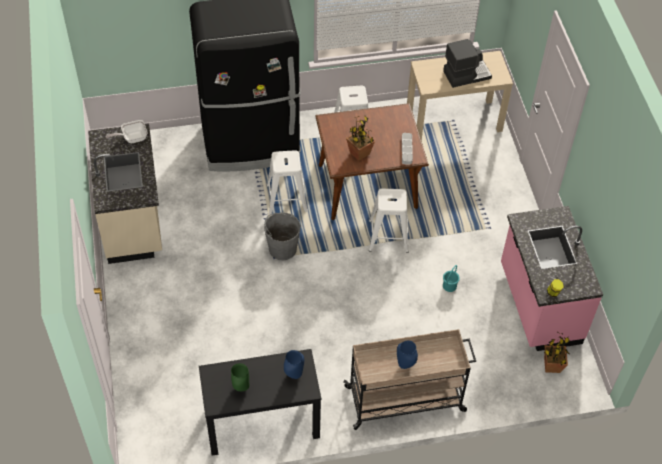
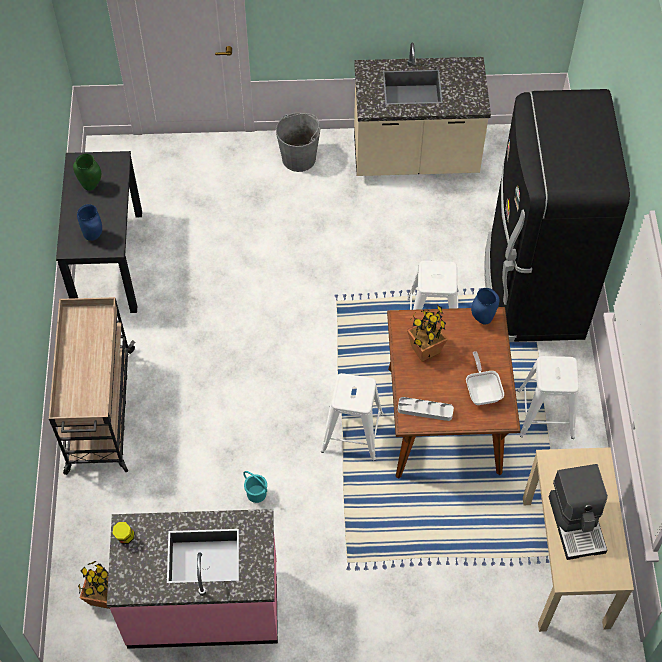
camera: 100 degrees right, 5 degrees up
(132, 138) = (466, 97): frying pan -> frying pan (482, 391)
(282, 248) = (349, 306): grey bucket -> grey bucket (299, 158)
(405, 364) = (81, 356): blue vase -> blue vase (482, 320)

